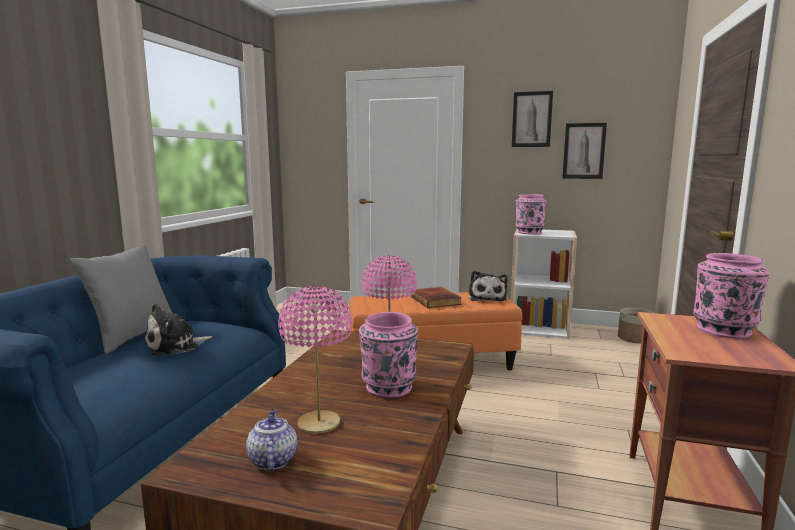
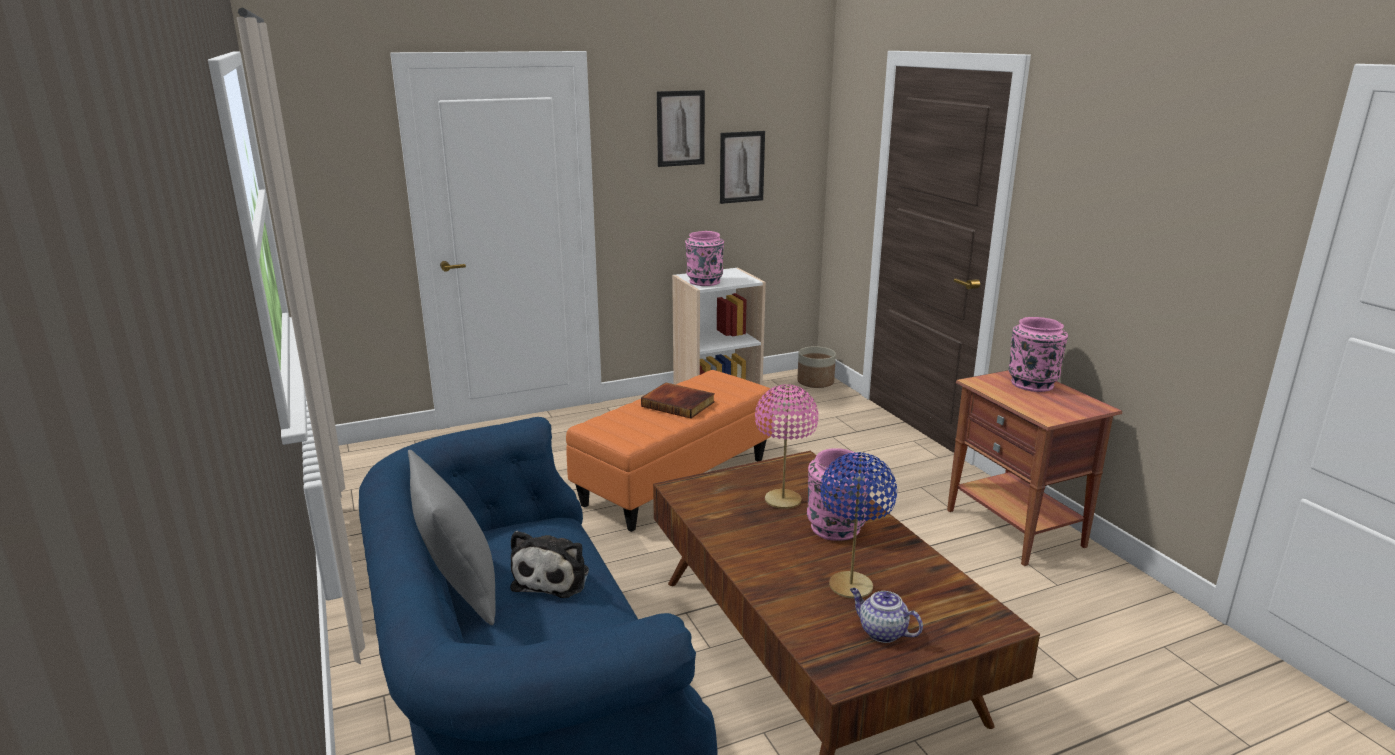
camera: 40 degrees left, 10 degrees up
(319, 423) = (851, 586): pink table lamp -> blue table lamp
(487, 298) = (721, 383): plush toy -> none

